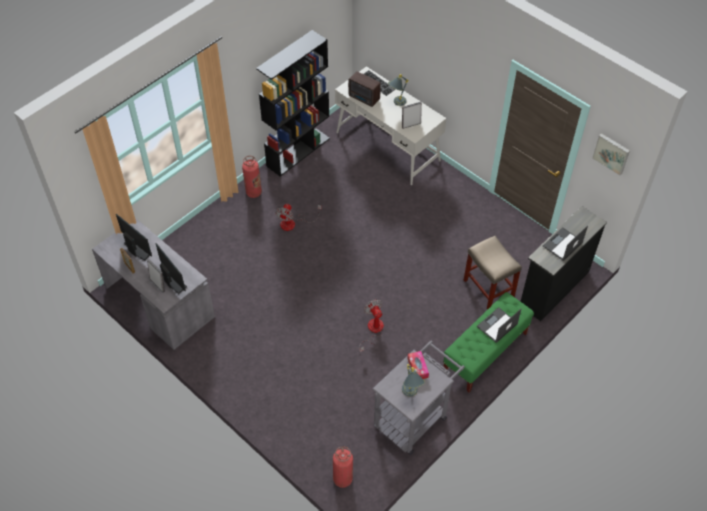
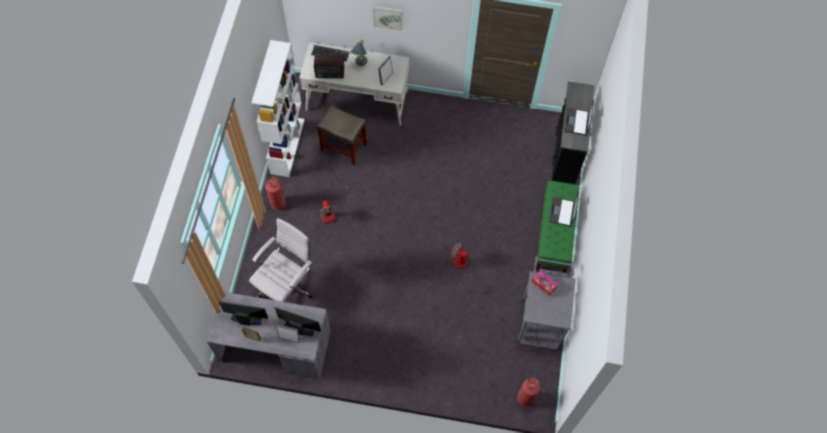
camera: 35 degrees left, 10 degrees up
(208, 261) = (287, 287): none -> white office chair
(298, 152) = (287, 146): black bookcase -> white bookcase
(410, 394) = (554, 308): grey table lamp -> none
(488, 288) = (519, 181): beige stool -> beige stool (343, 147)
(611, 153) = (588, 32): picture -> picture (388, 16)

